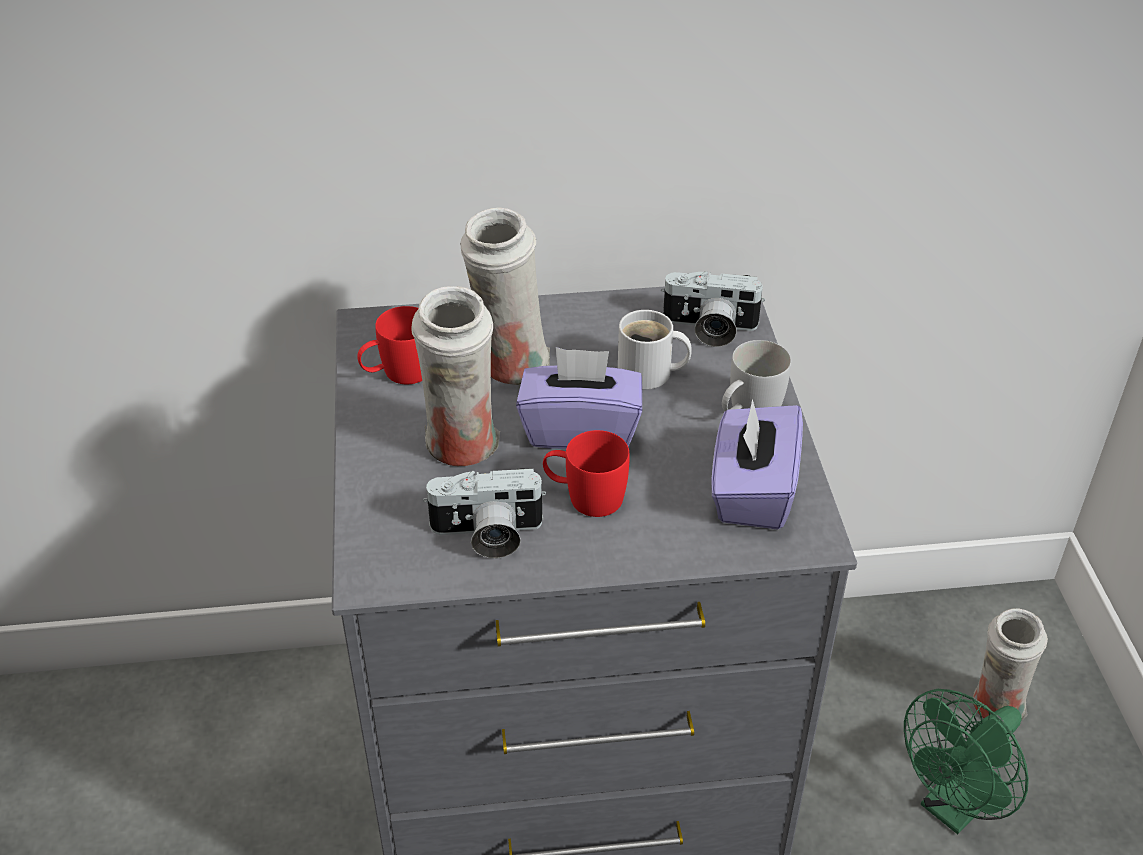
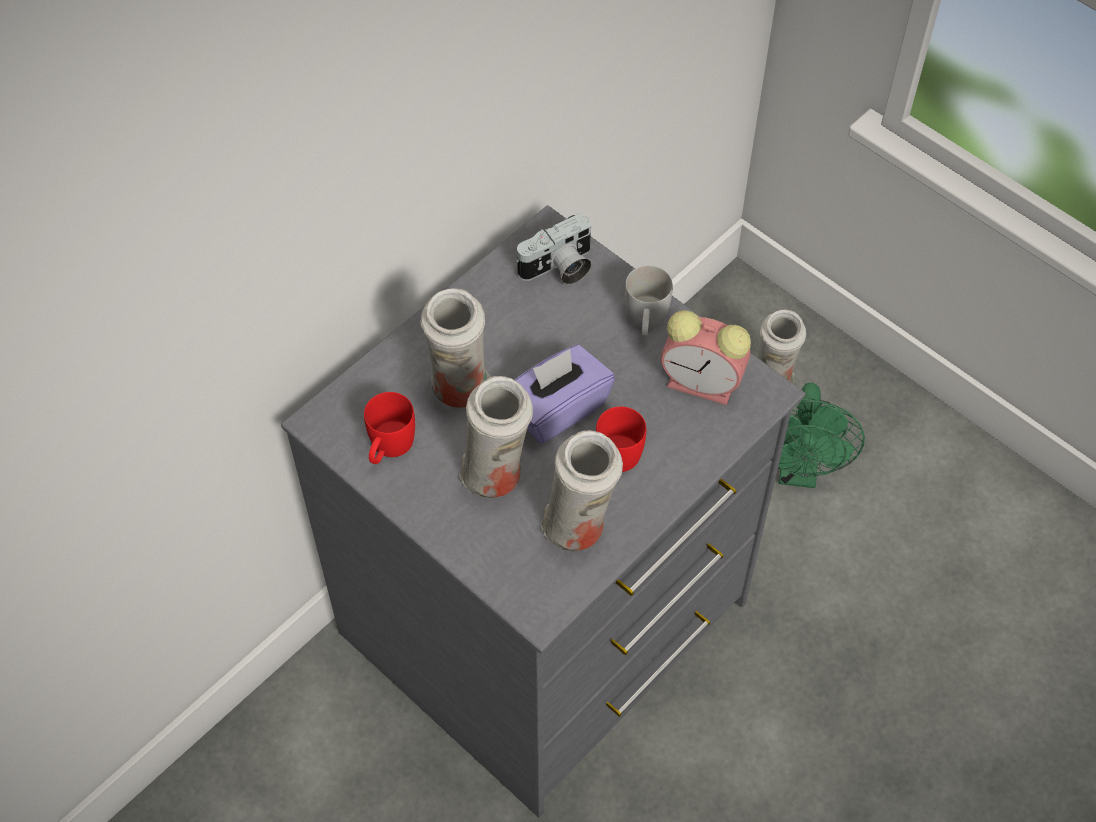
camera: 40 degrees left, 15 degrees up
(487, 535) = (579, 529): camera -> white vase
(649, 374) = (557, 333): white mug -> none
(752, 492) = (704, 383): purple tissue box -> alarm clock

